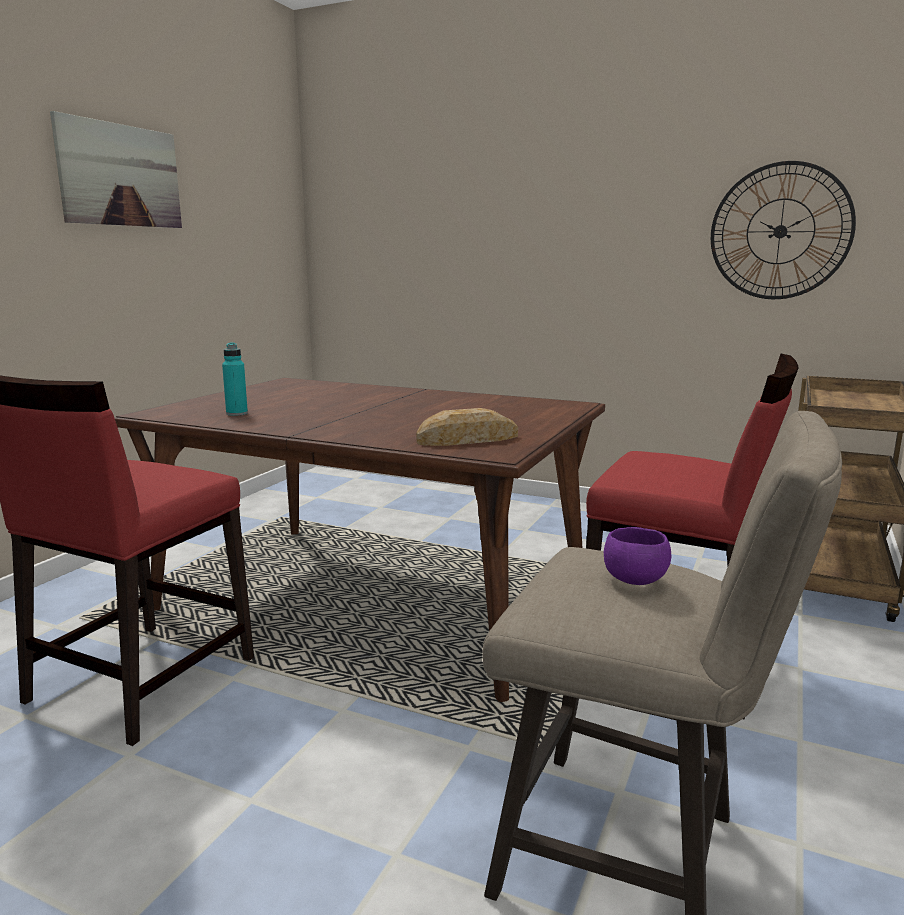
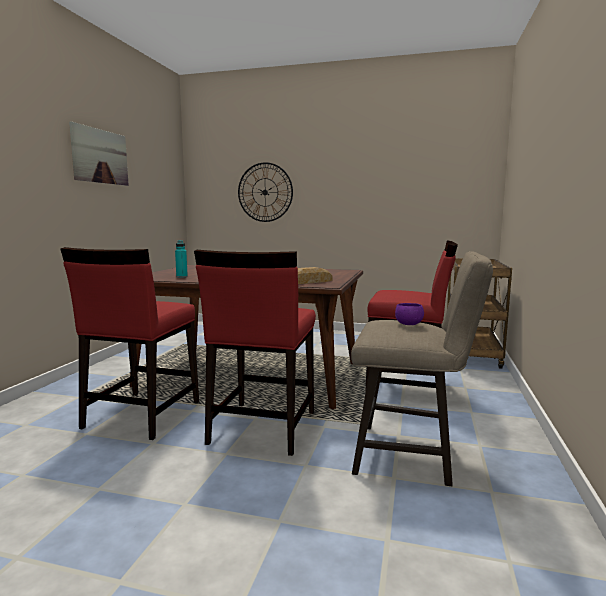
camera: 10 degrees left, 5 degrees down
(345, 738) = (262, 428): none -> red chair
(780, 231) = (434, 190): wall clock -> wall clock (265, 192)

